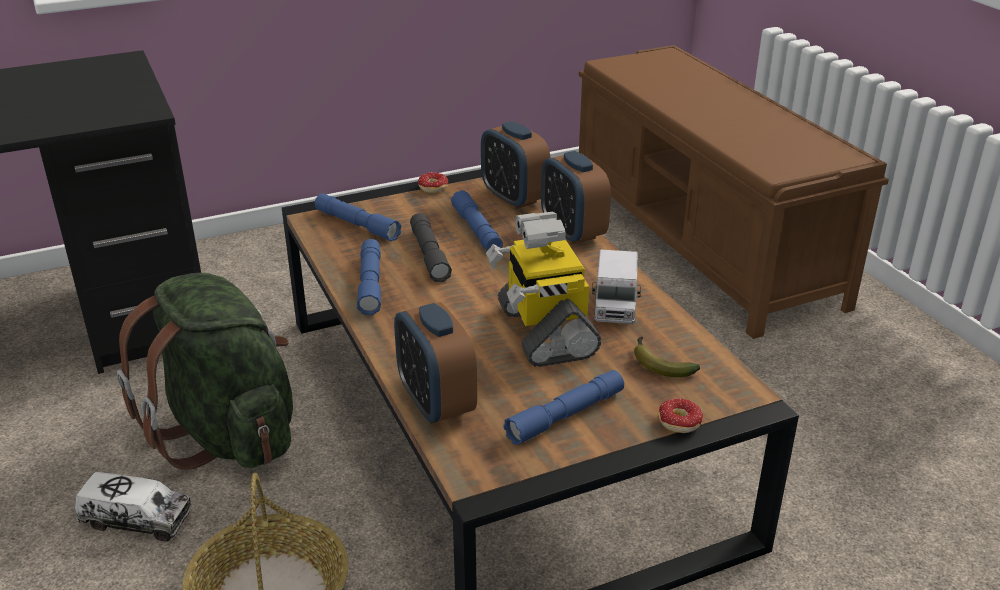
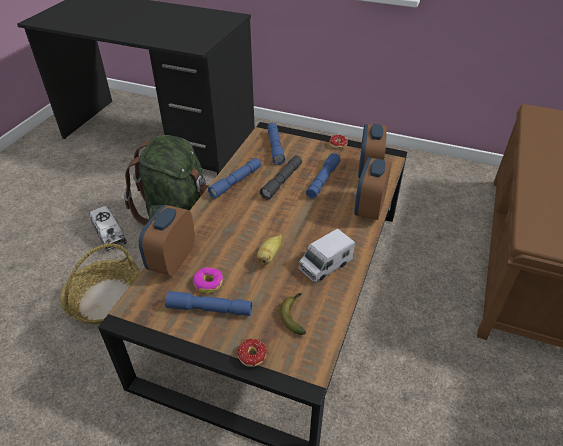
camera: 45 degrees right, 10 degrees up
(521, 395) = (208, 283): none -> donut
(543, 331) = (269, 256): toy robot -> banana

